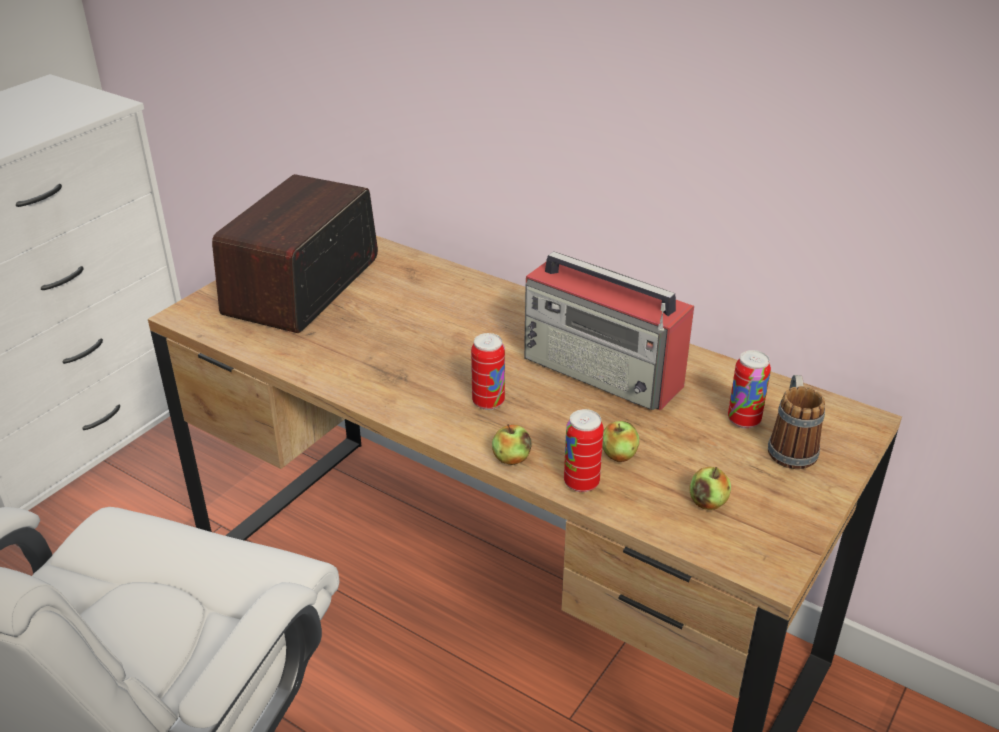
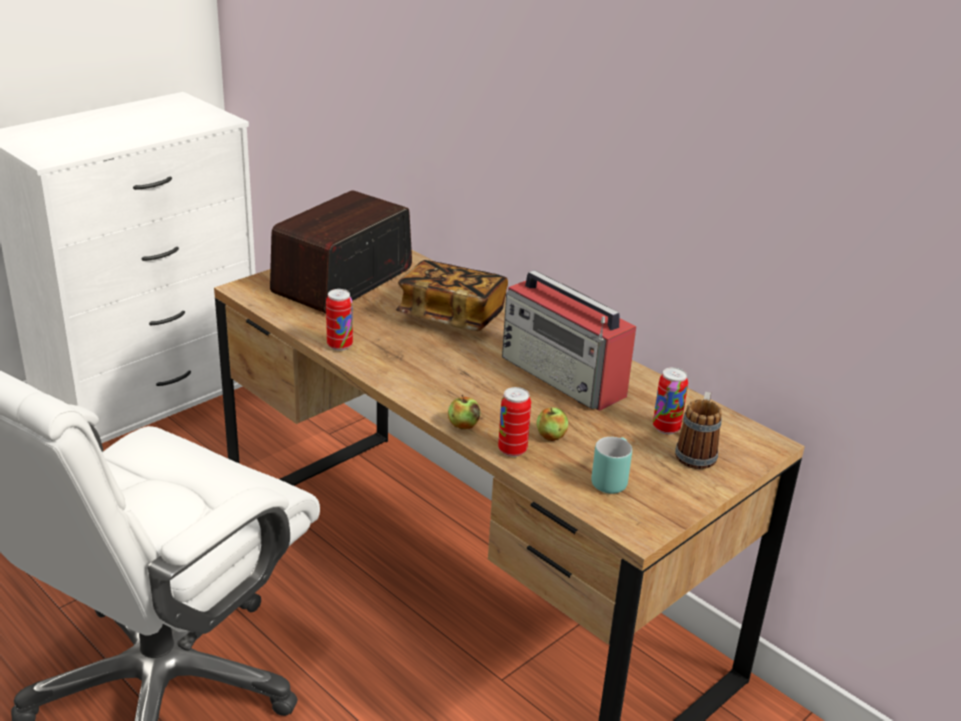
camera: 10 degrees right, 5 degrees down
(446, 313) = (451, 316): none -> book
(488, 402) = (460, 384): can -> can (339, 345)
(707, 502) = (609, 479): apple -> turquoise mug

